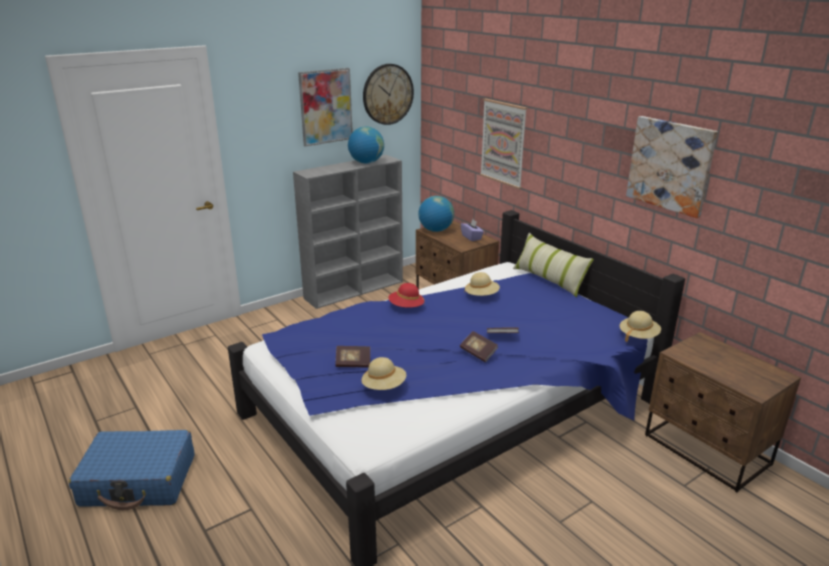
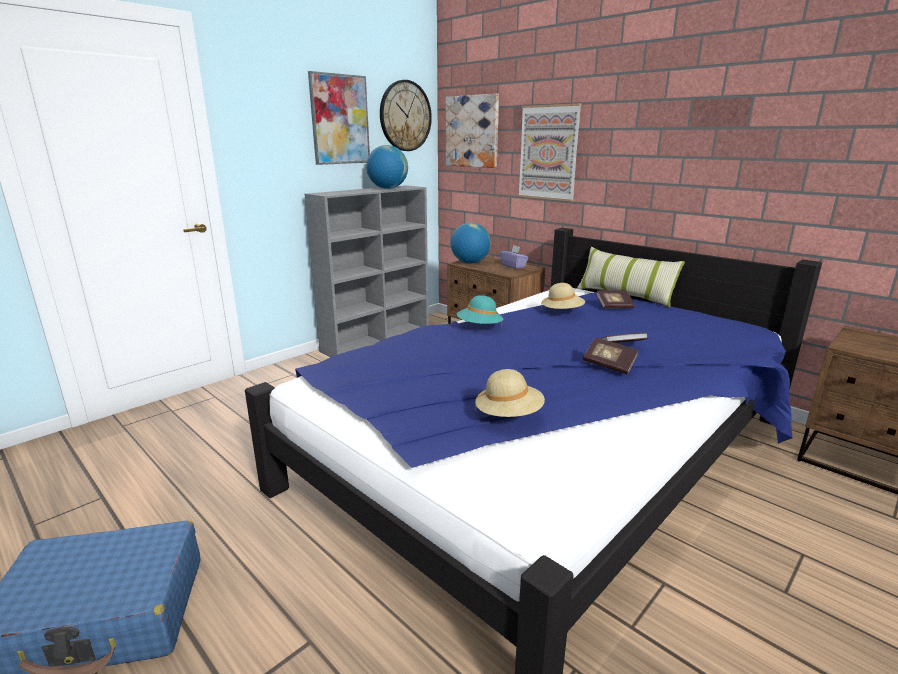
camera: 10 degrees left, 5 degrees down
(353, 363) = (446, 390): book -> book (614, 307)
(406, 307) = (479, 327): red hat -> turquoise hat
(638, 336) = (777, 336): beige hat -> none
(670, 165) = (795, 126): picture -> picture (472, 131)

